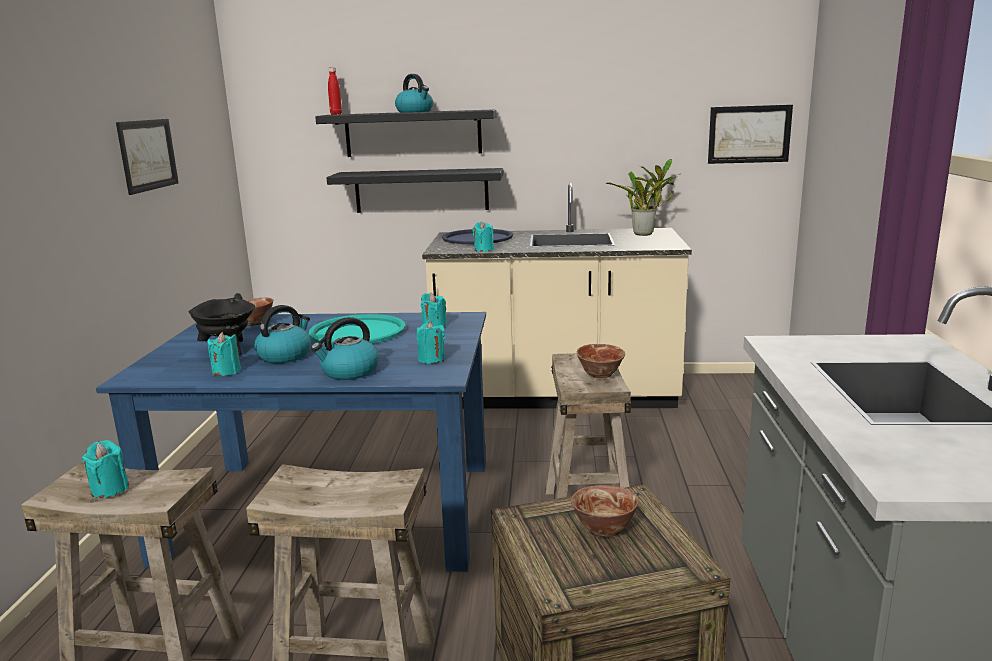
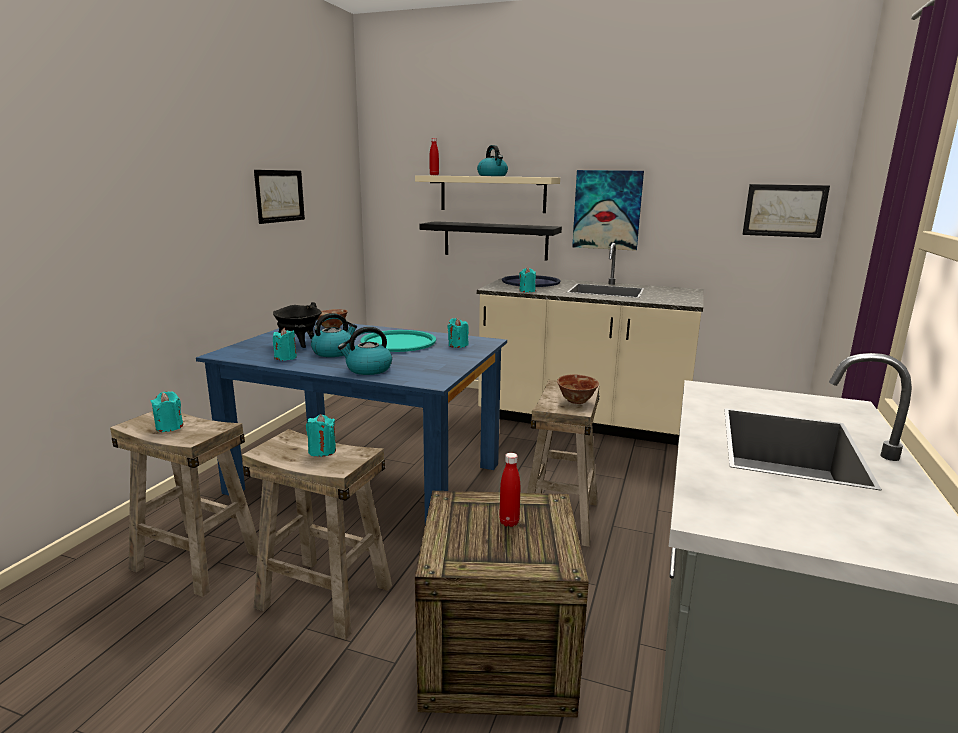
camera: 15 degrees right, 0 degrees up
(413, 133) = (492, 194): black shelf -> beige shelf
(431, 359) = (435, 368): turquoise candle -> turquoise candle (322, 451)
(555, 145) = (607, 210): none -> picture
(604, 529) = (509, 522): bowl -> red bottle
(646, 234) = (675, 291): potted plant -> none

